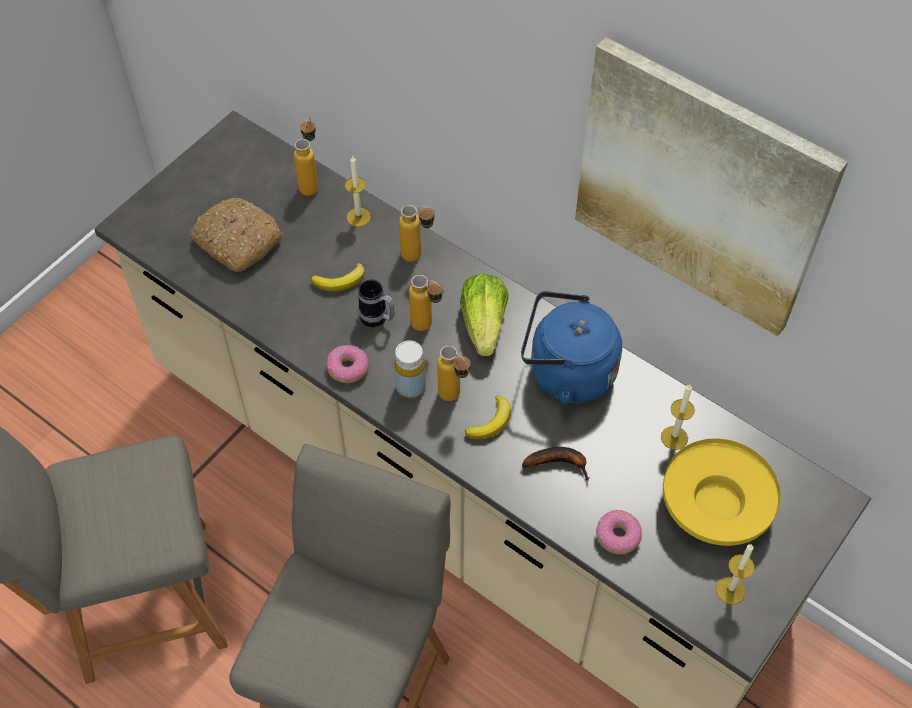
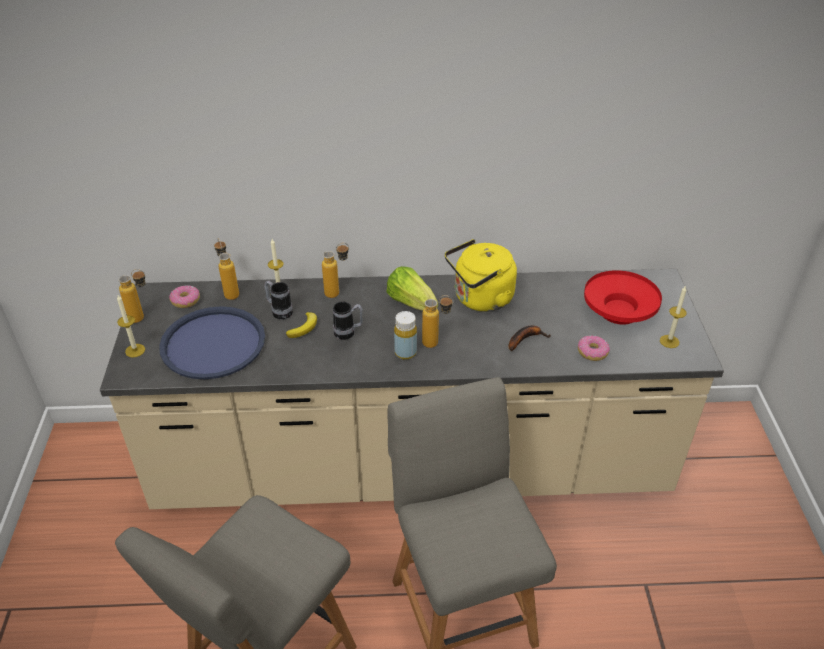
camera: 40 degrees left, 15 degrees down
(236, 242) = (213, 344): bread -> blue tray
(336, 242) = (279, 311): none -> mug
(348, 368) = (358, 365): donut -> donut (186, 300)
(428, 328) = (382, 321): bottle -> bottle (142, 318)
(491, 422) = (468, 342): banana -> none
(566, 372) = (480, 299): blue kettle -> yellow kettle
(674, 437) = (565, 296): candle -> candle (135, 350)
(700, 188) = (533, 112): picture -> none
(715, 505) = (618, 311): yellow bowl -> red bowl

